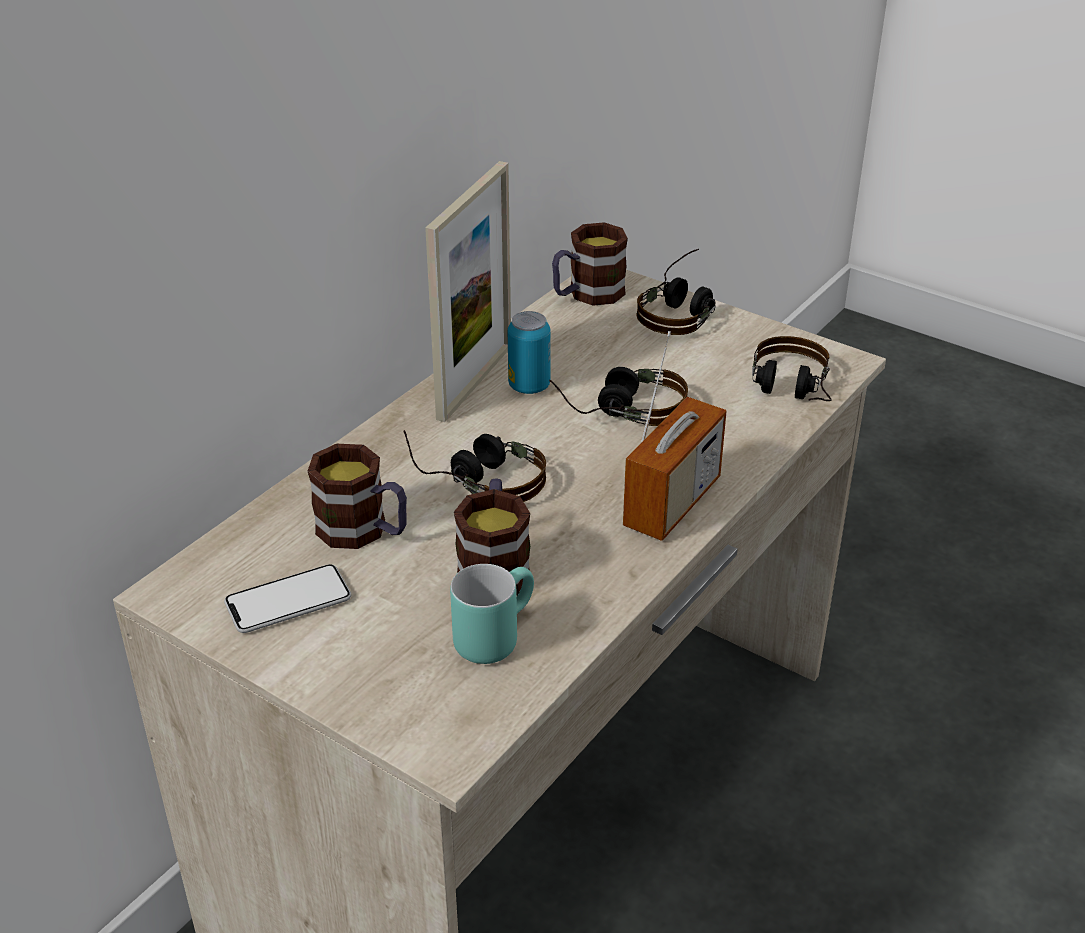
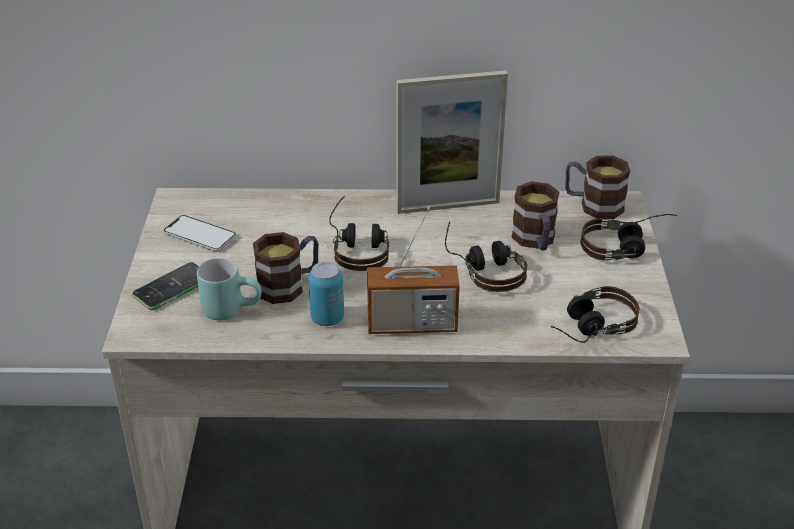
camera: 55 degrees right, 0 degrees up
(364, 531) = (275, 232): mug -> mug (535, 241)
(383, 673) = (172, 287): none -> phone
(529, 386) = (467, 226): can -> can (327, 318)

